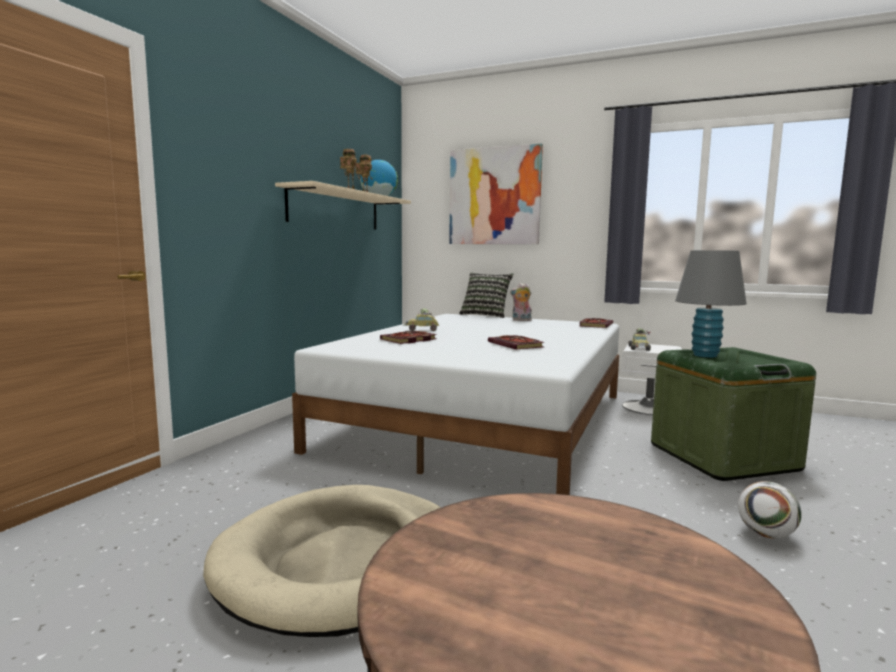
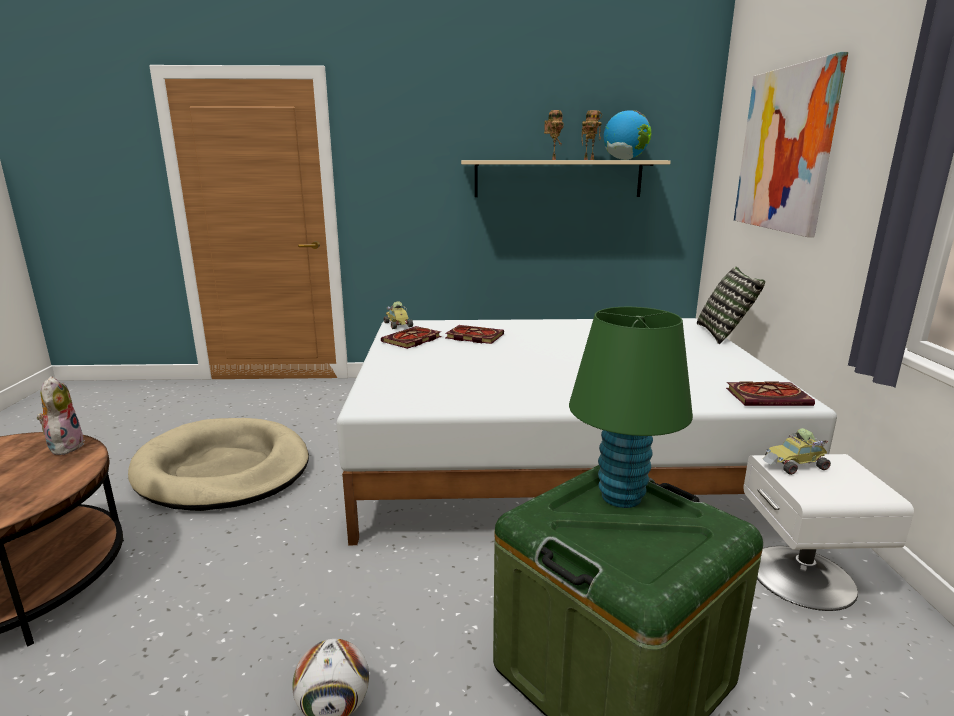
camera: 65 degrees right, 10 degrees up
(422, 329) = (545, 330): toy car -> toy car (397, 324)
(517, 345) = (501, 376): book -> book (411, 340)
(521, 320) = (715, 354): plush toy -> plush toy (65, 446)
(705, 355) = (621, 496): grey table lamp -> green table lamp

